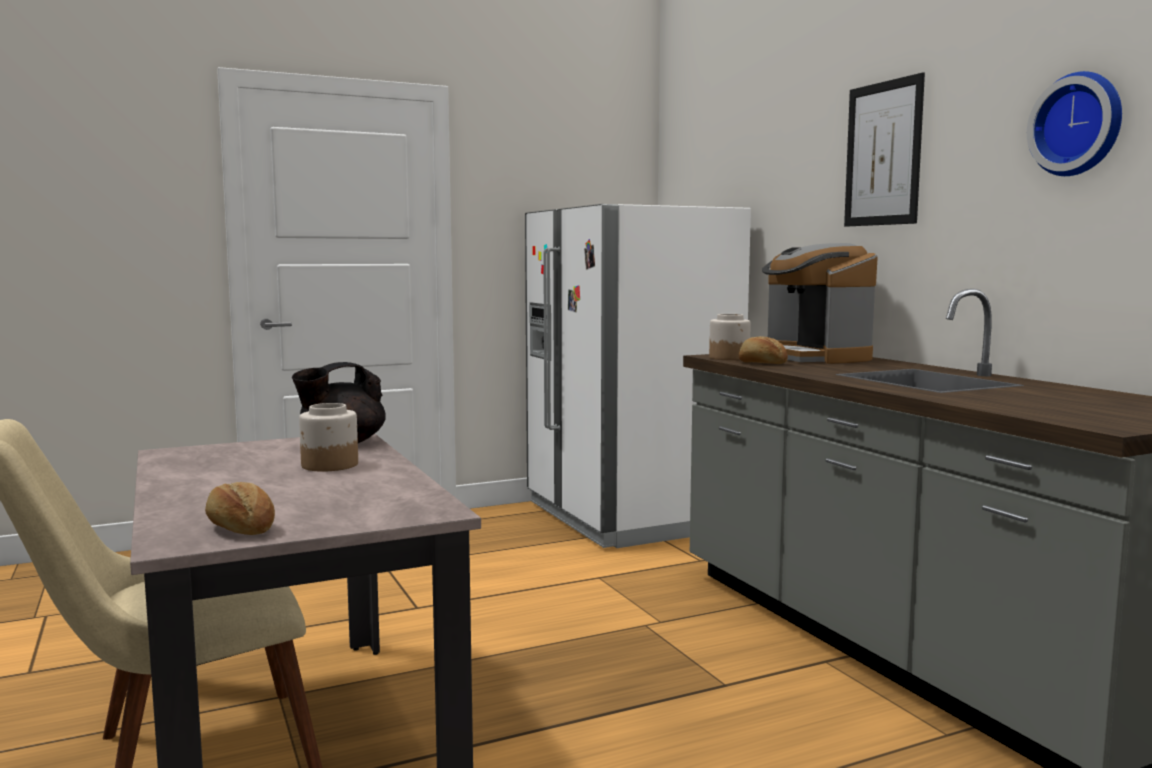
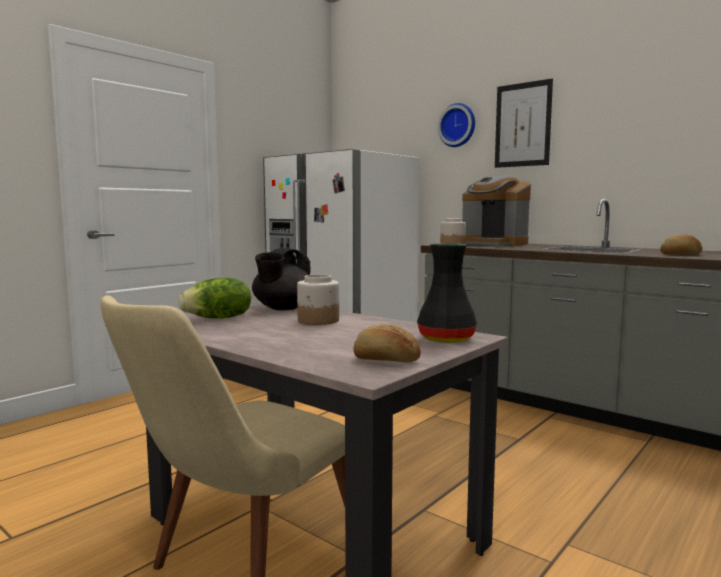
camera: 25 degrees left, 0 degrees up
(239, 450) = (219, 318): none -> lettuce
(391, 511) = (447, 339): none -> black vase
(762, 363) = (482, 247): bread -> bread (681, 254)
(1079, 125) = (658, 110): wall clock -> wall clock (458, 125)

